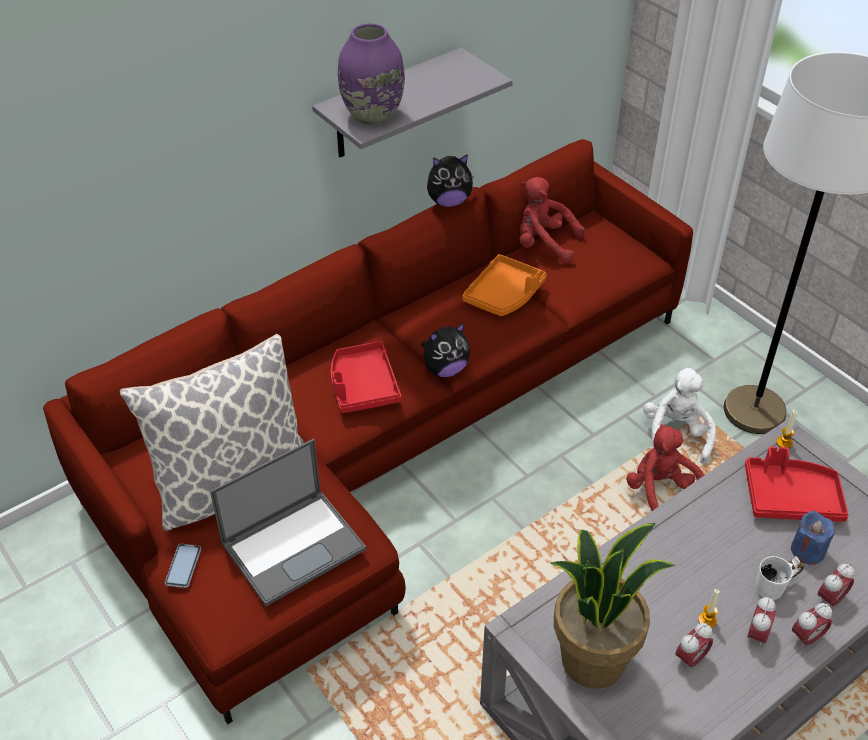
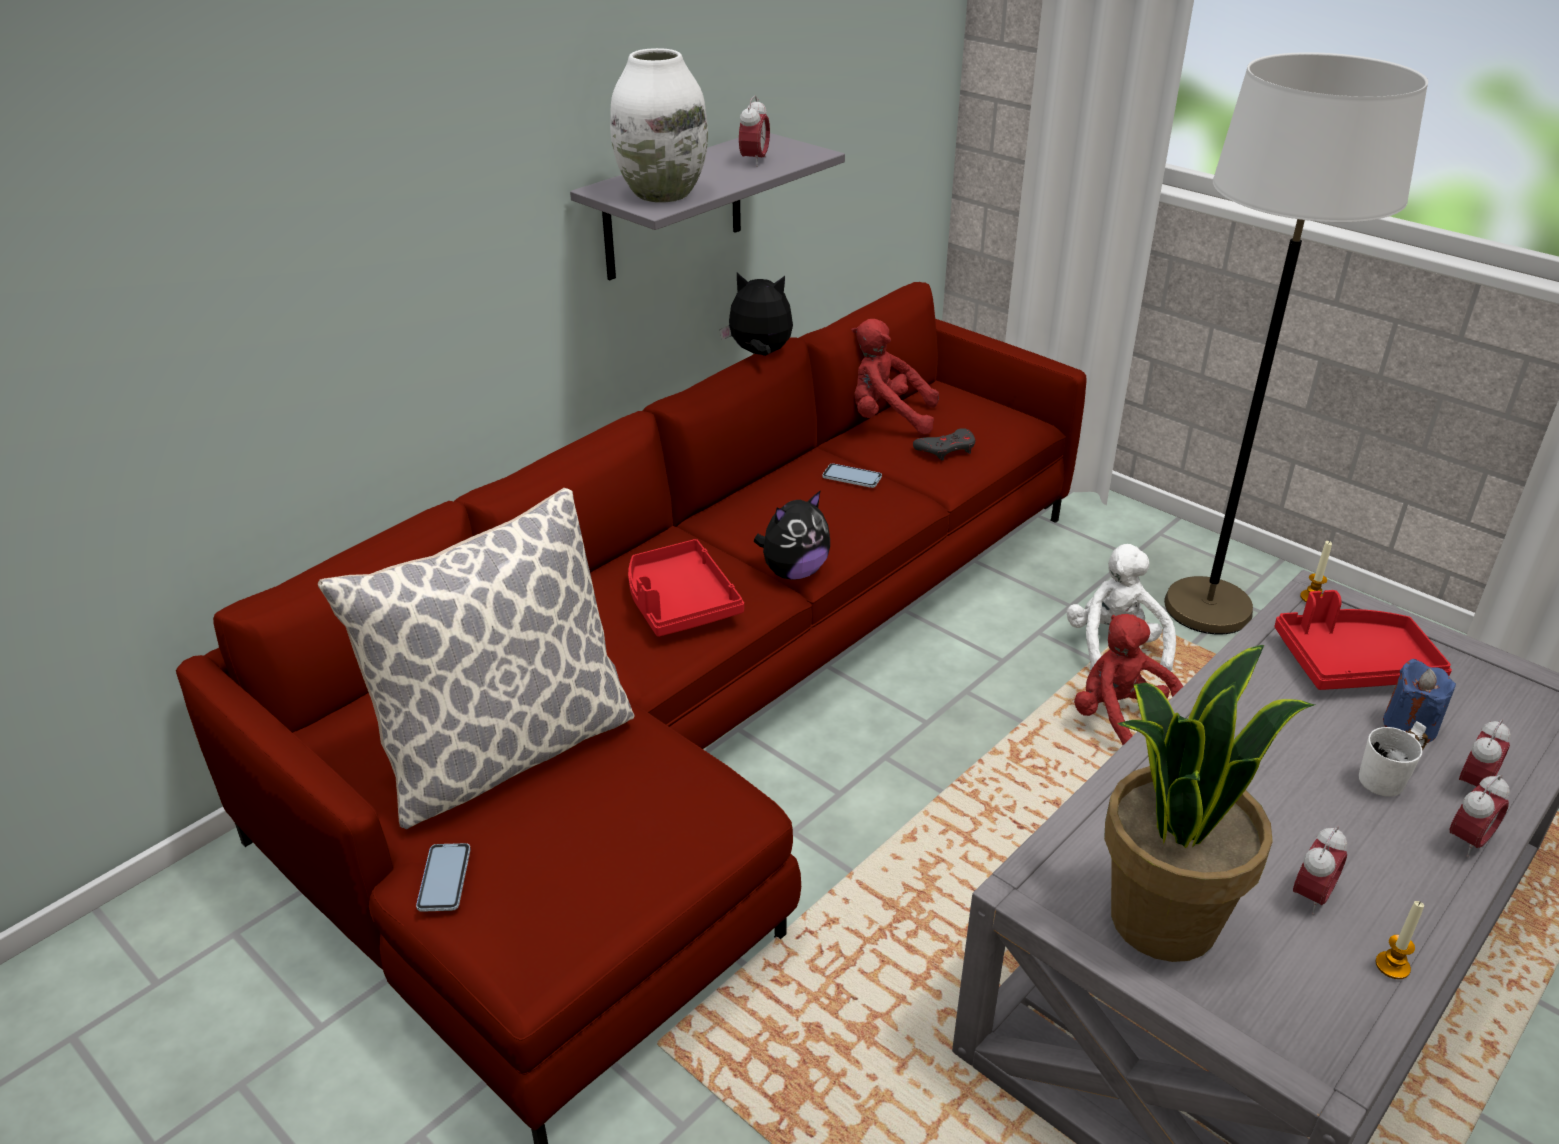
camera: 10 degrees left, 10 degrees down
(294, 545) = (627, 822): laptop -> none
(372, 115) = (661, 194): purple vase -> white vase
(449, 201) = (760, 354): plush toy -> plush toy turned 150 degrees counterclockwise
(504, 295) = (852, 477): orange tray -> phone
(579, 277) = (946, 449): none -> grey game controller
(707, 620) = (1311, 838): candle -> candle (1392, 966)
(756, 635) = (1393, 848): alarm clock -> alarm clock (754, 161)

